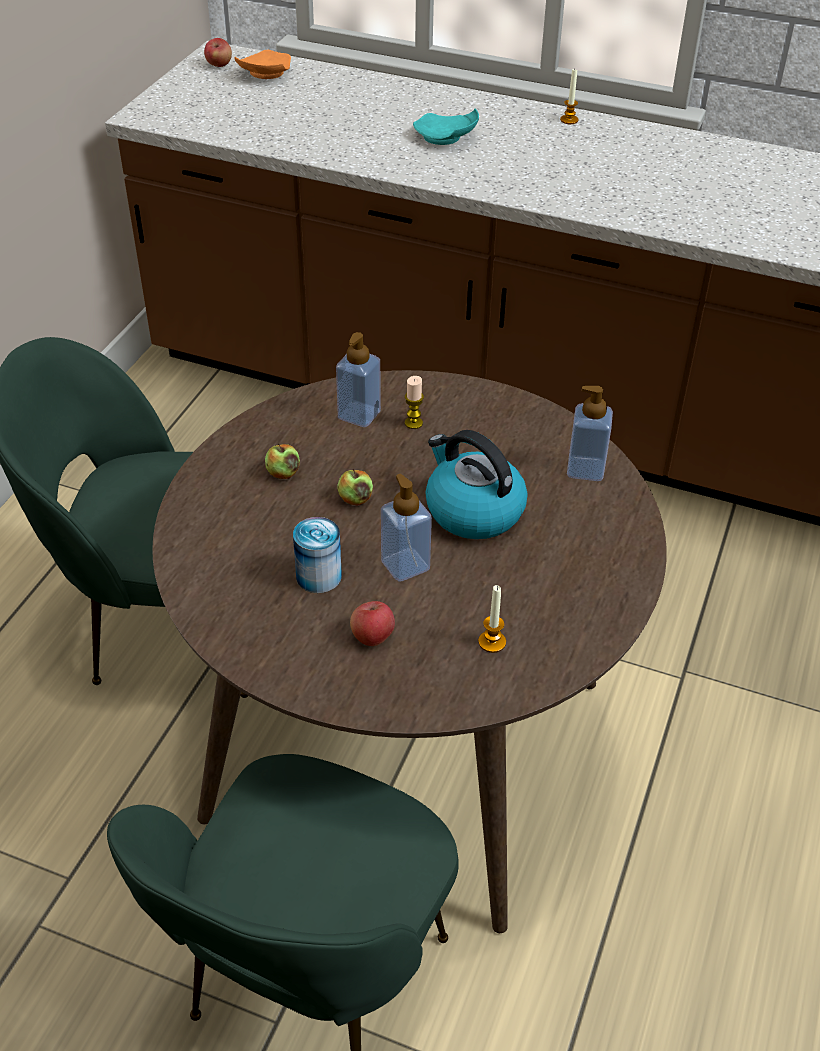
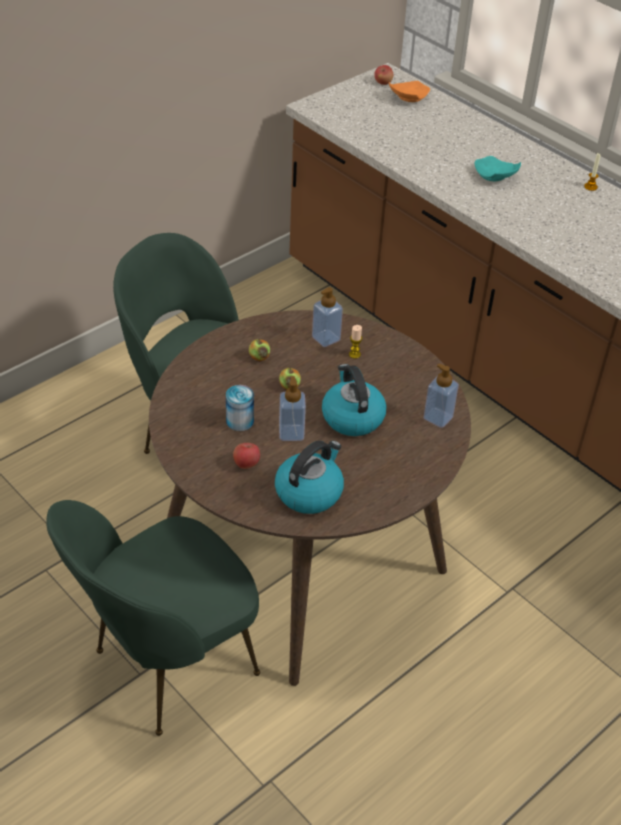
camera: 25 degrees right, 0 degrees up
(492, 642) = (309, 492): candle -> kettle

